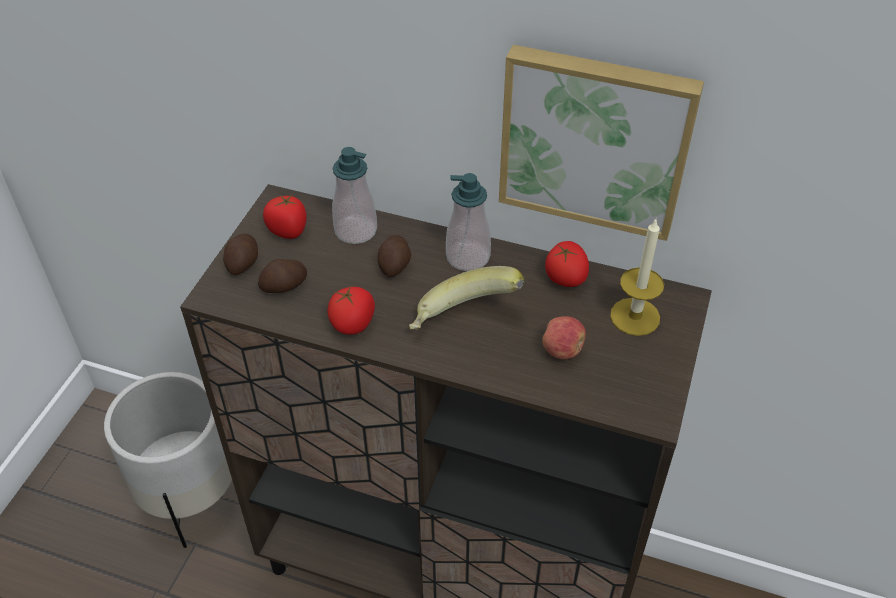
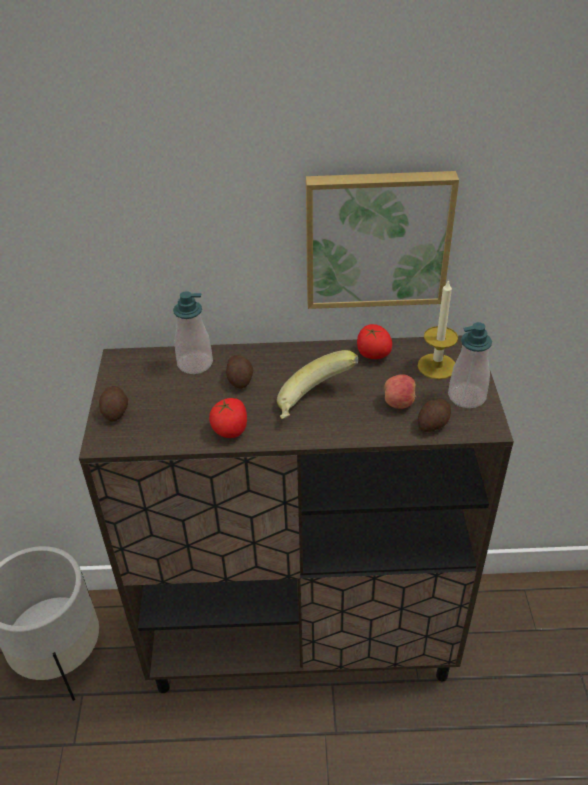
camera: 20 degrees left, 5 degrees down
(284, 286) = (160, 419): potato -> potato (434, 424)
(288, 230) = (139, 377): tomato -> none
(468, 257) = (293, 359): soap dispenser -> soap dispenser (466, 396)

